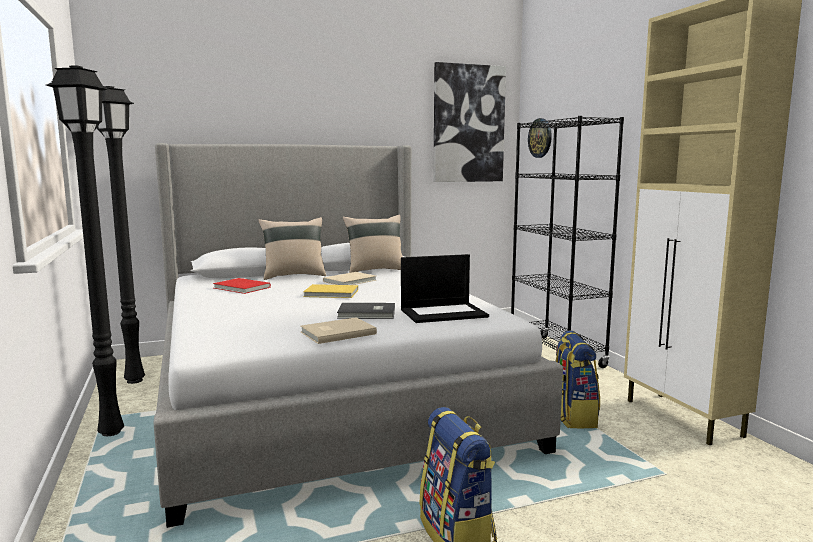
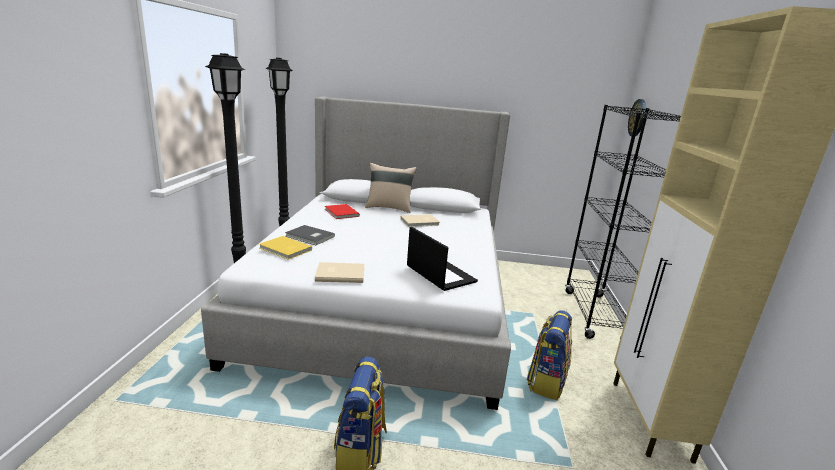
camera: 25 degrees right, 10 degrees up
(332, 293) = (388, 233): yellow book -> yellow book (285, 249)
(367, 313) = (386, 259): grey book -> grey book (309, 237)
(375, 270) = (452, 214): beige pillow -> none
(444, 313) = (439, 274): laptop -> laptop turned 135 degrees counterclockwise
(468, 124) = (575, 96): picture -> none

